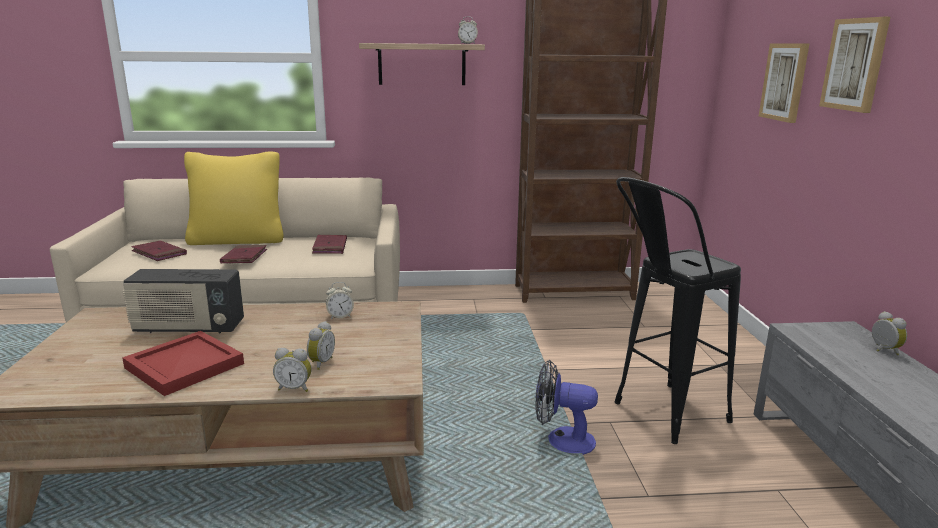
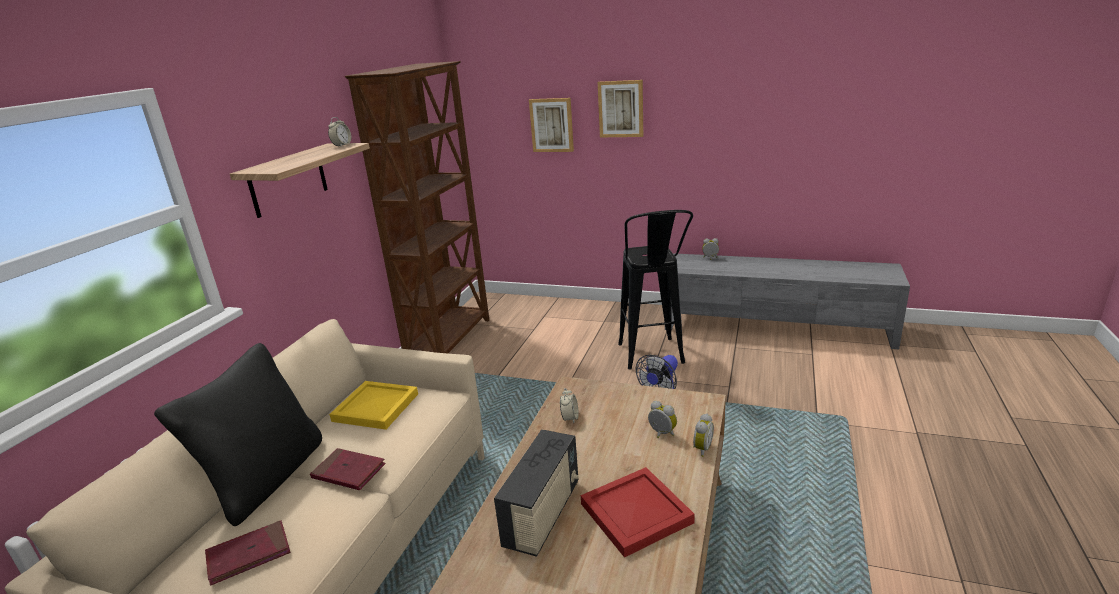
camera: 65 degrees left, 5 degrees up
(238, 240) = (266, 478): yellow pillow -> black pillow
(330, 247) = (376, 408): red book -> yellow tray

